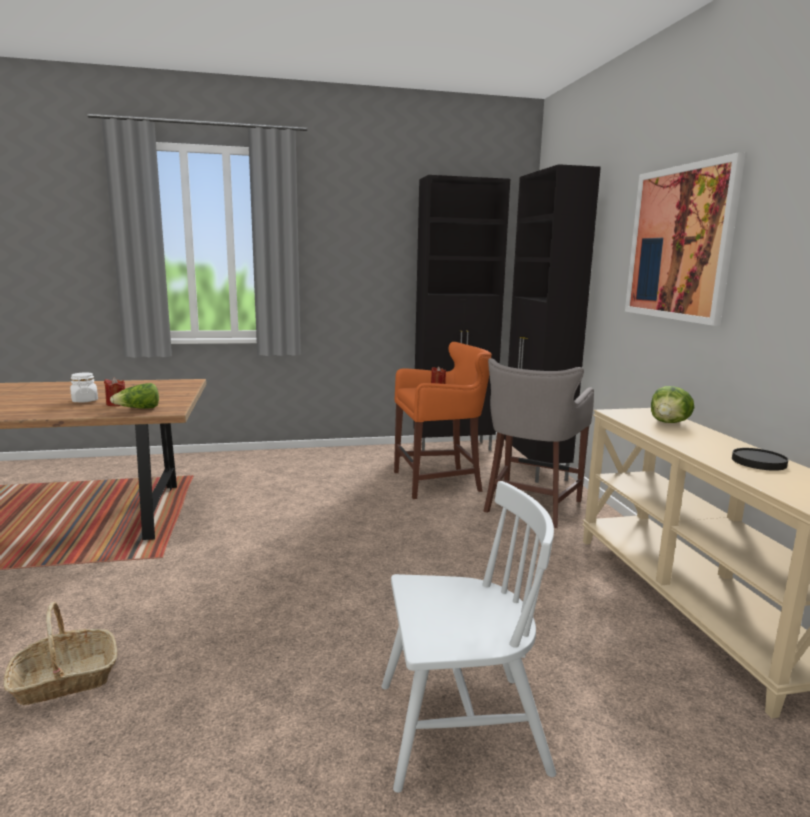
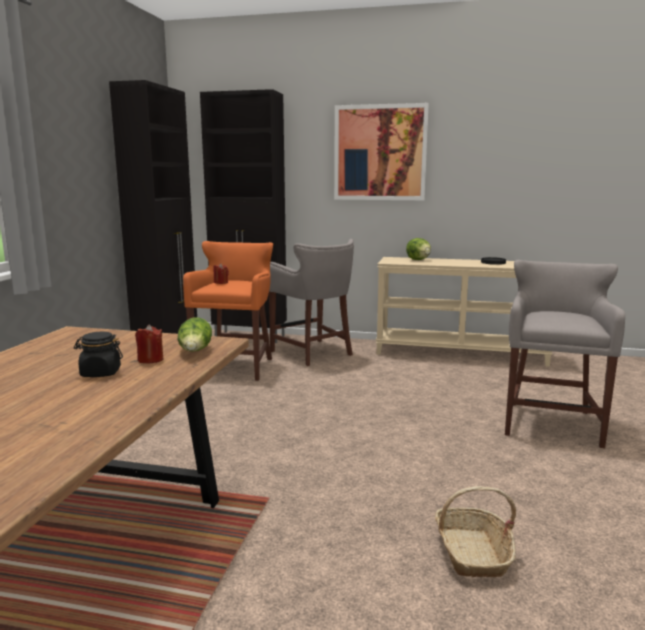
camera: 65 degrees left, 0 degrees up
(84, 400) = (100, 373): white jar -> black jar
(459, 728) = (550, 422): white chair -> grey stool

